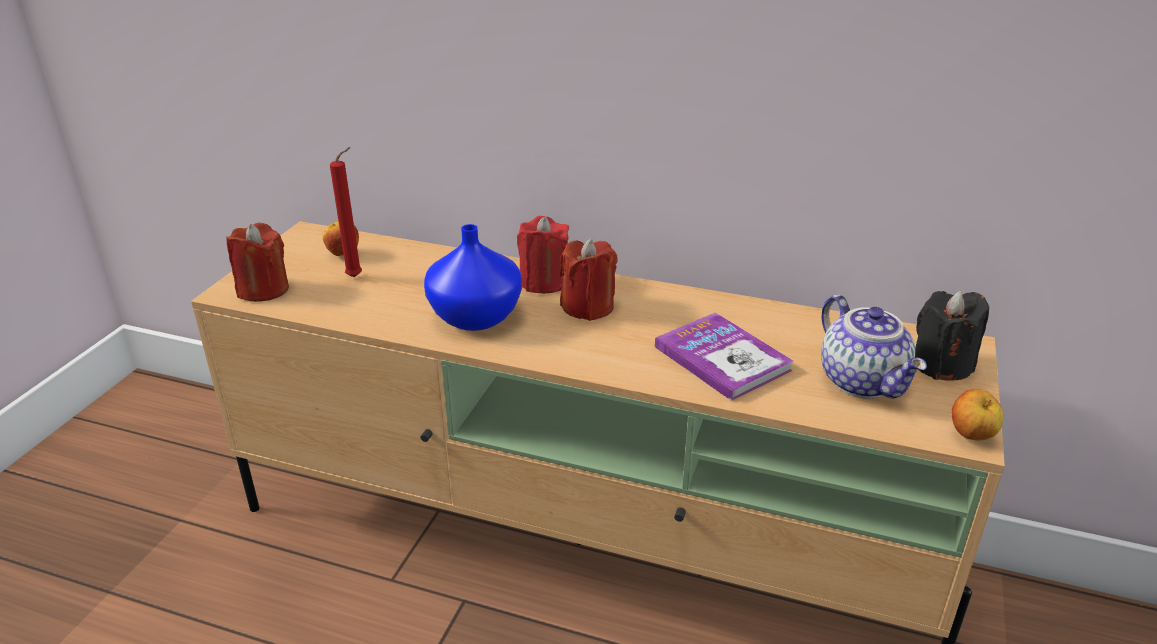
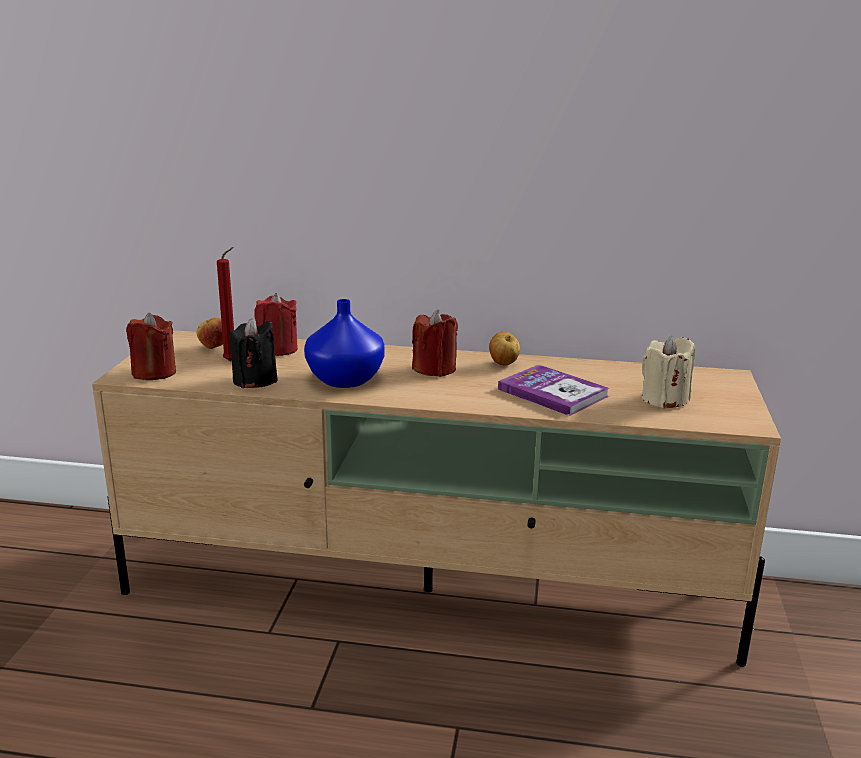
camera: 10 degrees left, 10 degrees down
(544, 282) = (392, 356): red candle -> red candle (277, 349)
(864, 382) = (664, 399): teapot -> beige candle
(941, 365) = (717, 387): black candle -> black candle (255, 380)
(971, 436) = (752, 424): apple -> apple (504, 364)

